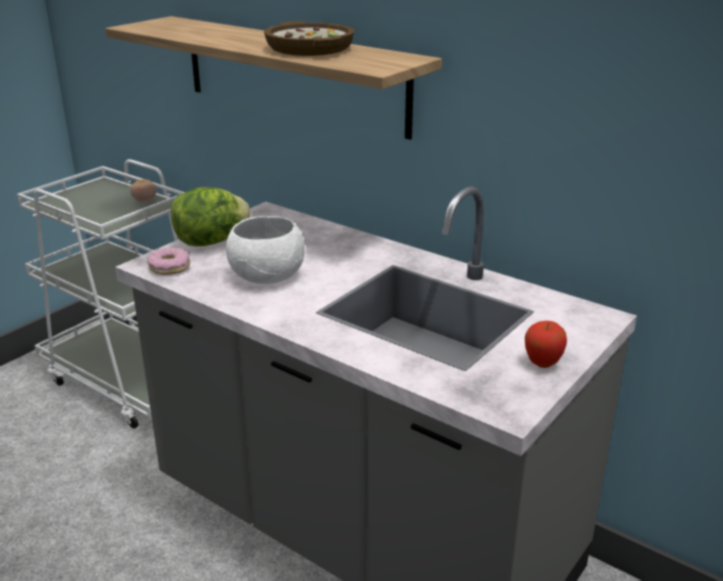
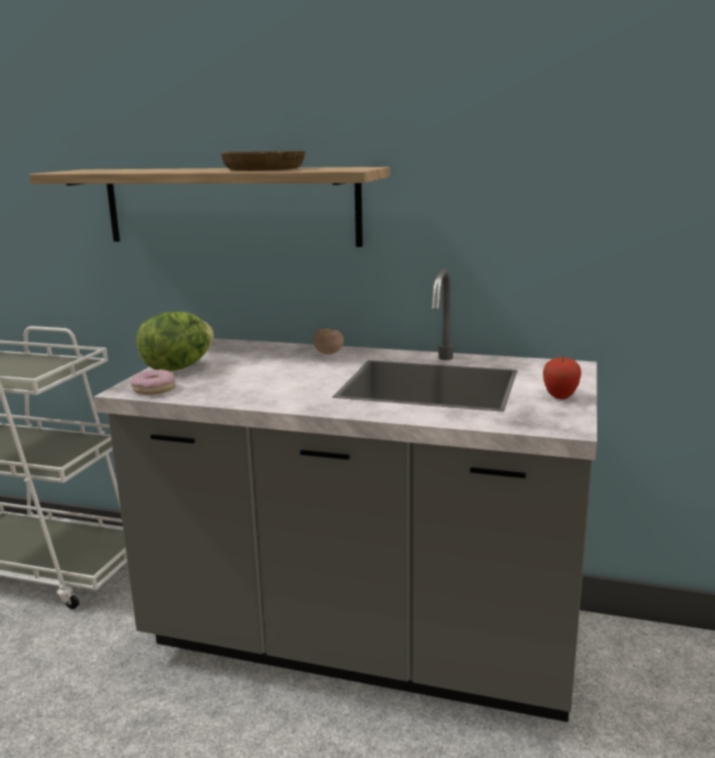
camera: 20 degrees left, 10 degrees down
(144, 201) = (59, 362): tomato -> tomato (328, 353)
(268, 276) = (261, 381): white bowl -> none

